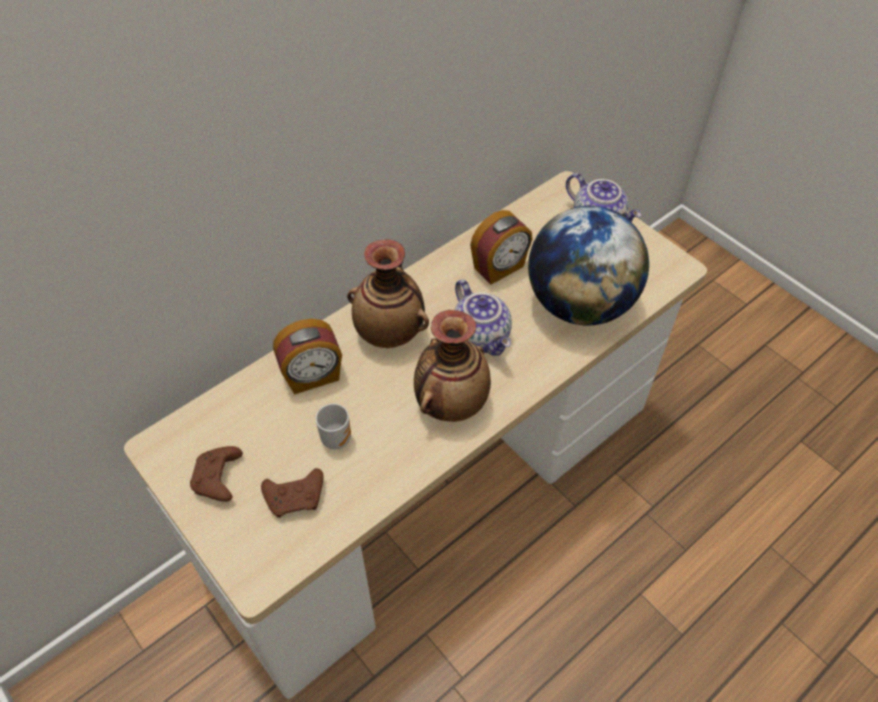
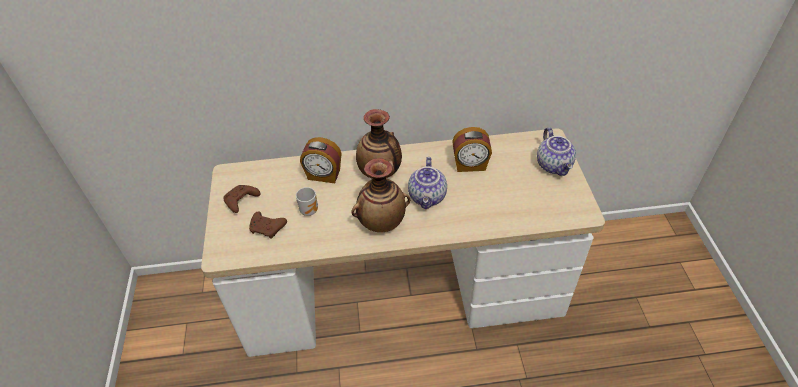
camera: 35 degrees right, 5 degrees down
(579, 304) = (501, 206): globe -> none

